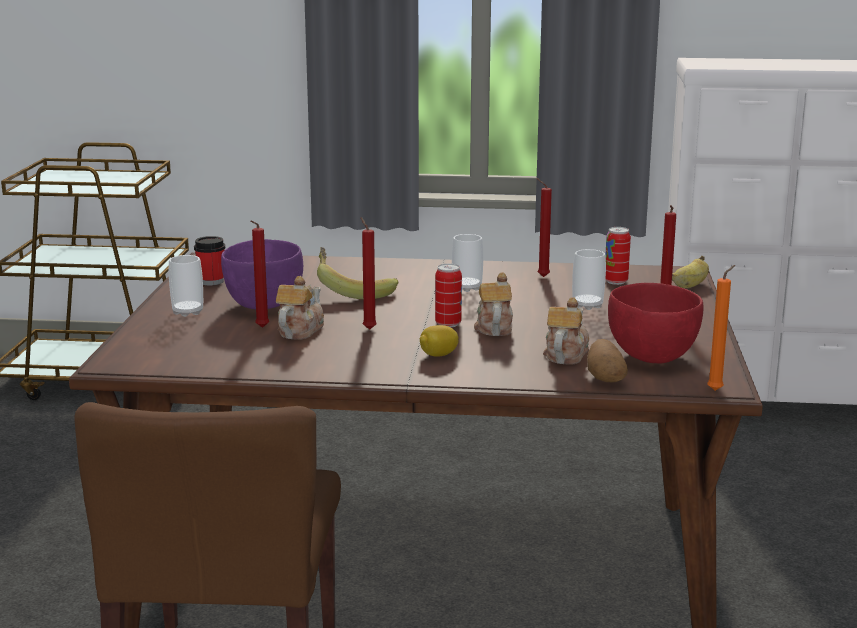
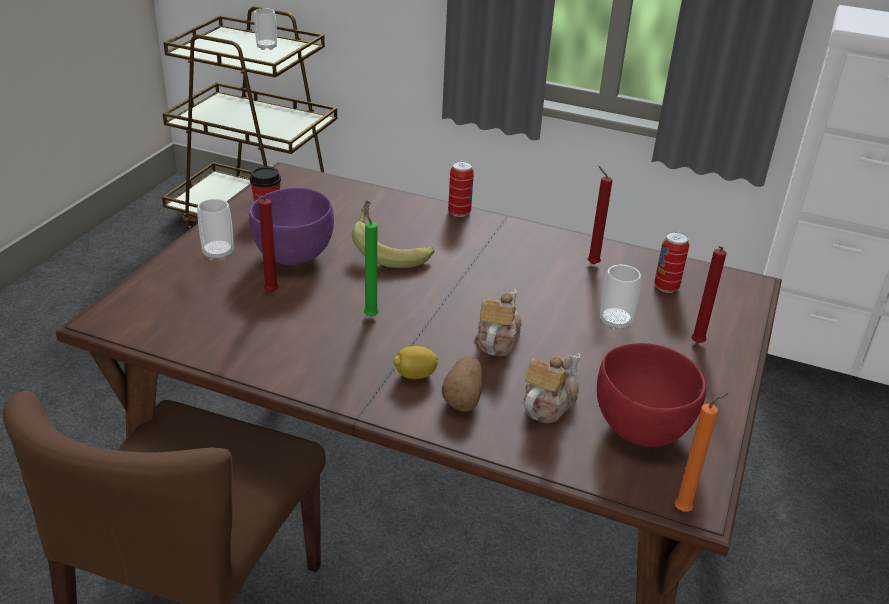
camera: 15 degrees right, 15 degrees up
(299, 330) = (303, 304): teapot -> none
(368, 328) = (370, 315): red candle -> green candle
(448, 324) = (453, 324): can -> can (459, 212)
(467, 288) = (505, 267): cup -> cup (267, 47)
(605, 377) = (569, 456): potato -> potato (463, 397)
(689, 286) = (744, 310): banana -> none

